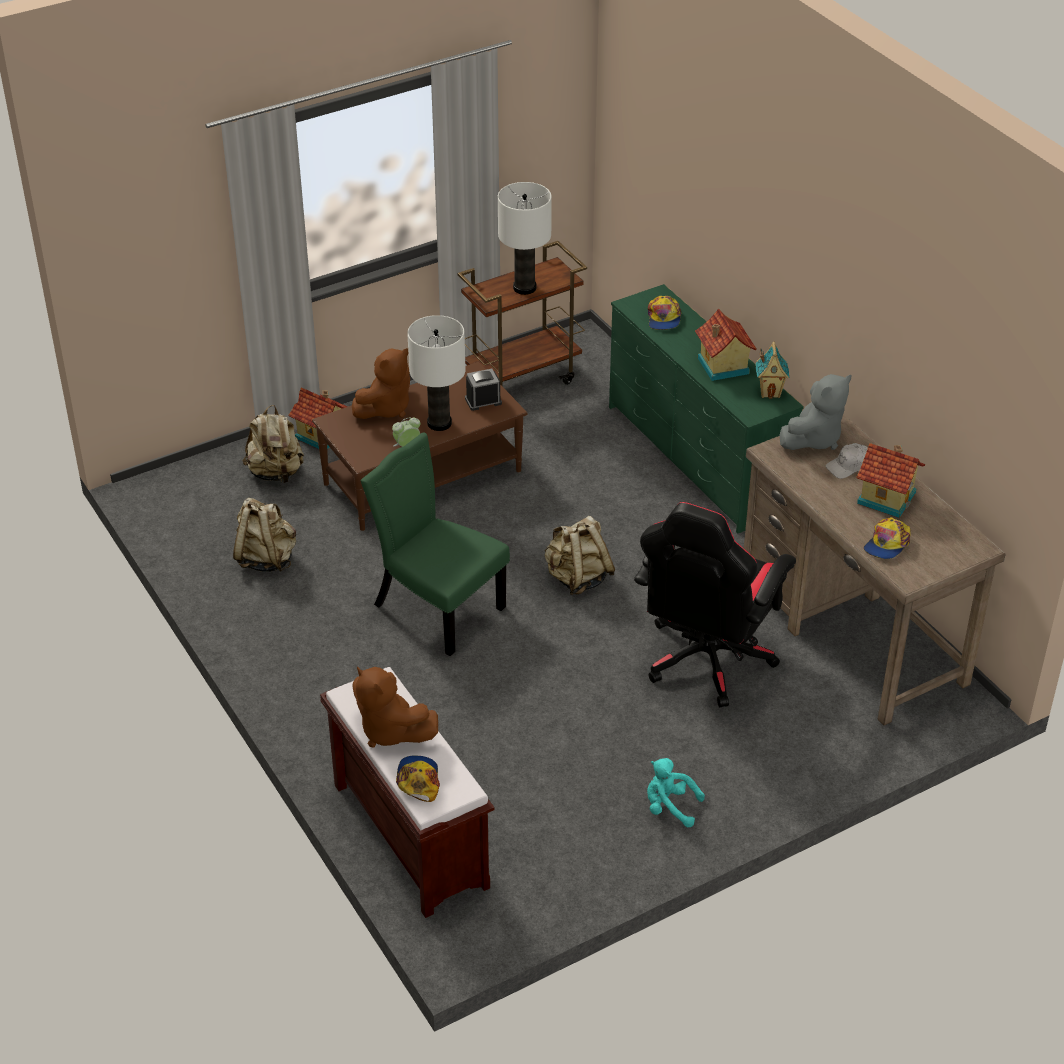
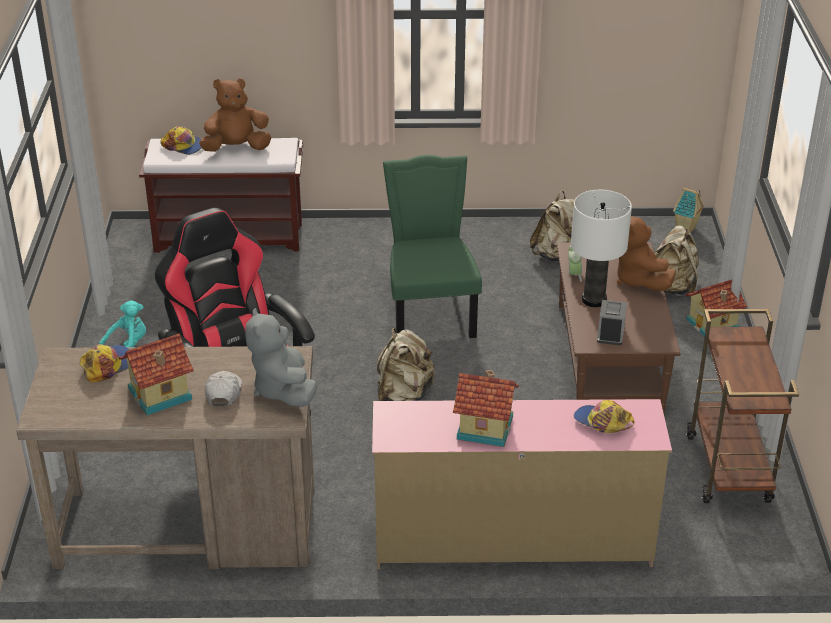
camera: 120 degrees right, 5 degrees down
(439, 610) = (430, 314): green chair -> green chair turned 75 degrees counterclockwise
(524, 288) = (738, 364): white table lamp -> none
(695, 458) = (512, 540): green dresser -> pink dresser
(770, 392) = (414, 439): toy house -> toy house (686, 229)
(887, 544) = (107, 365): cap -> cap turned 75 degrees clockwise

